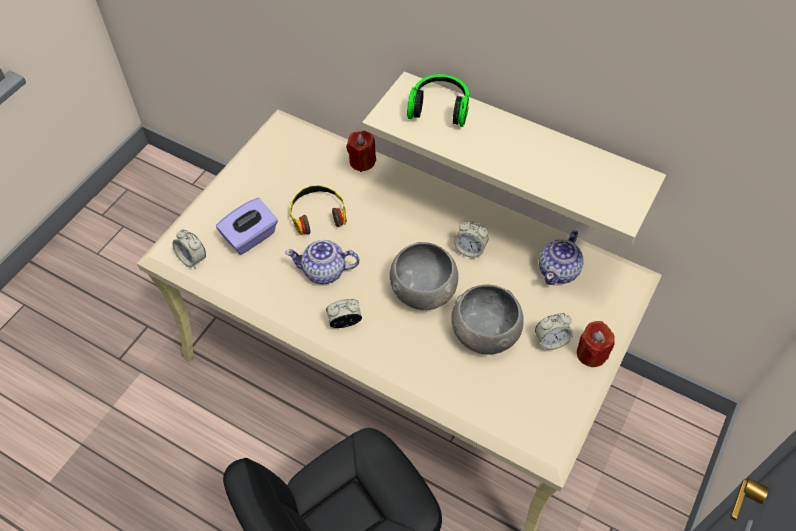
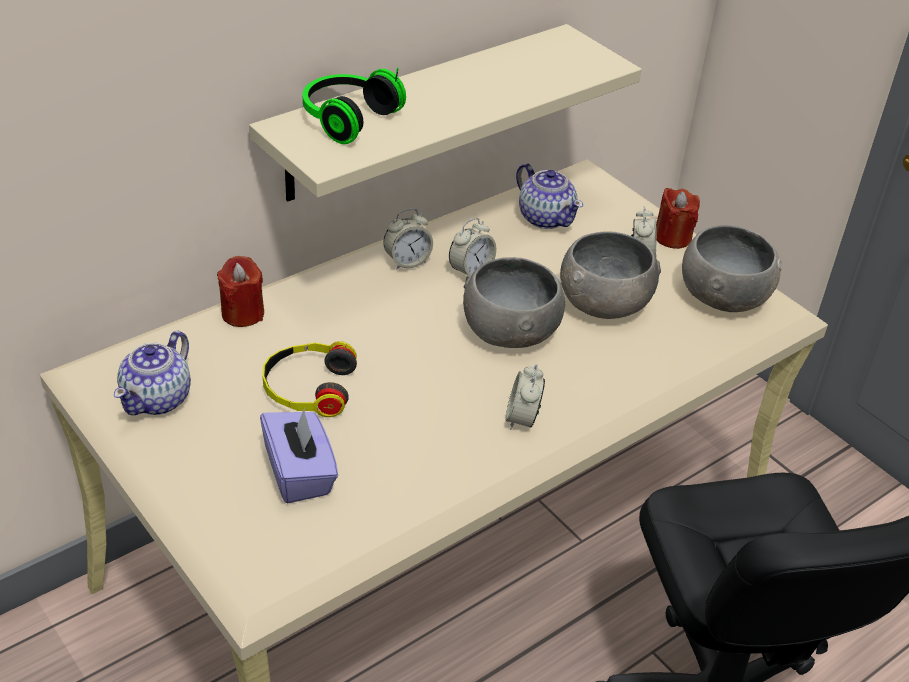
camera: 70 degrees left, 15 degrees down
(192, 259) = (295, 558): alarm clock -> alarm clock (407, 262)
(325, 271) = (421, 412): teapot -> teapot (158, 398)
(541, 404) = (723, 295): none -> grey bowl

